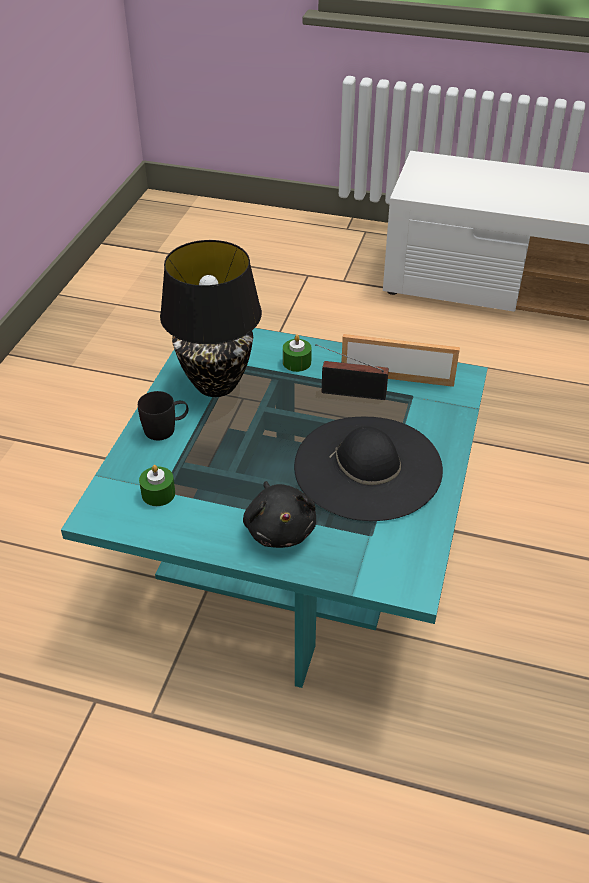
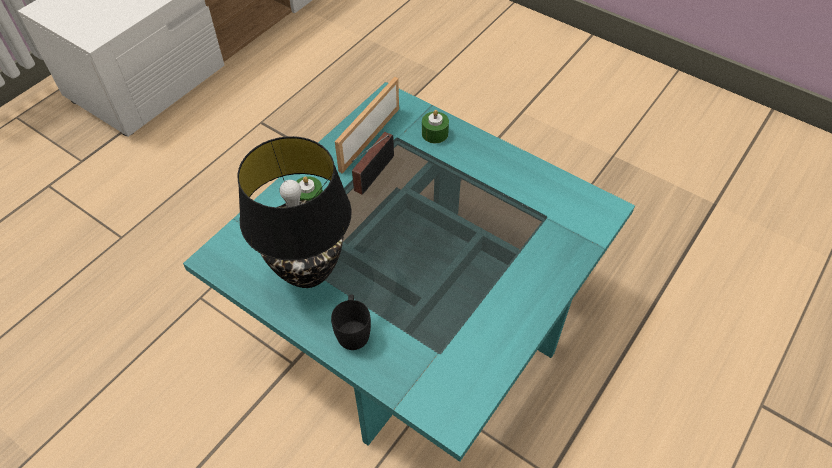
camera: 70 degrees left, 10 degrees up
(158, 494) = (443, 357): green candle -> green candle (435, 133)
(280, 528) = (520, 274): black plush toy -> none
(368, 467) = (470, 193): black hat -> none

